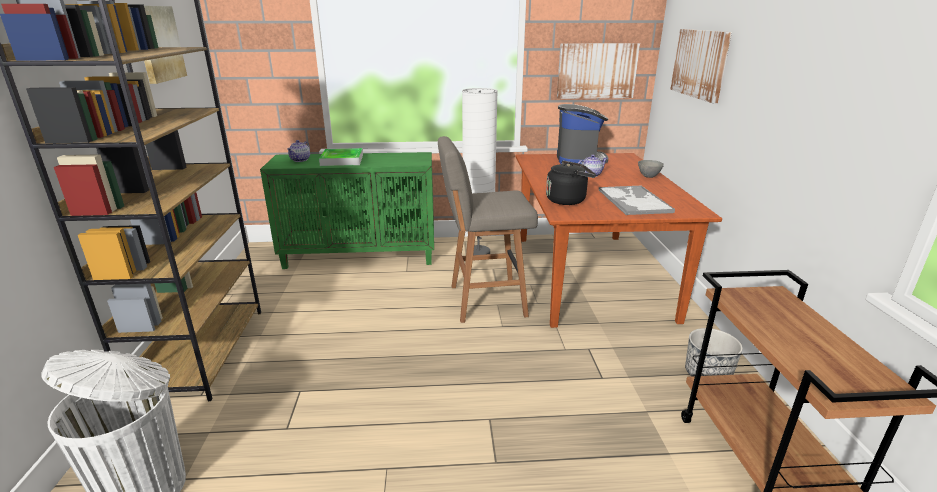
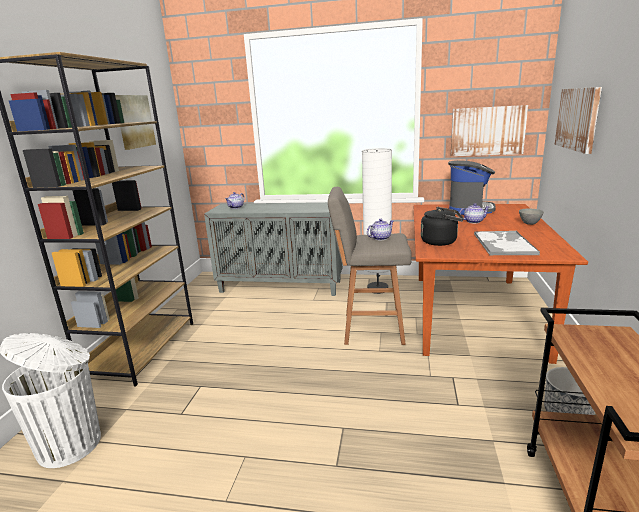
camera: 15 degrees right, 5 degrees down
(342, 160) = (266, 208): tray -> none
(361, 256) = (281, 286): green cabinet -> grey cabinet
(498, 197) = (380, 238): none -> teapot

